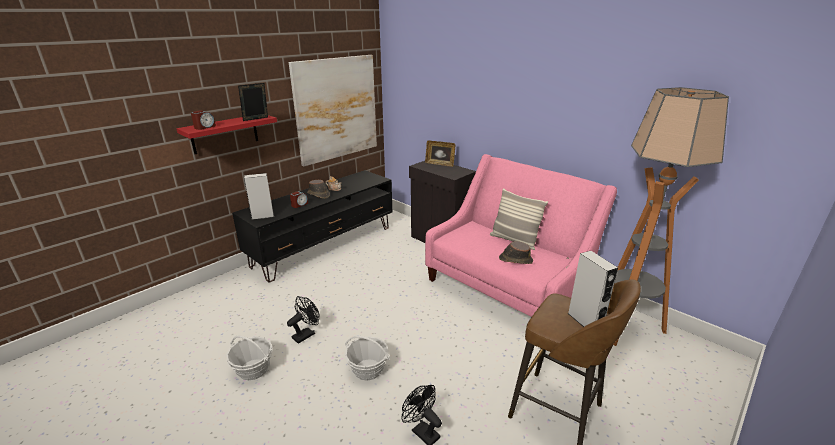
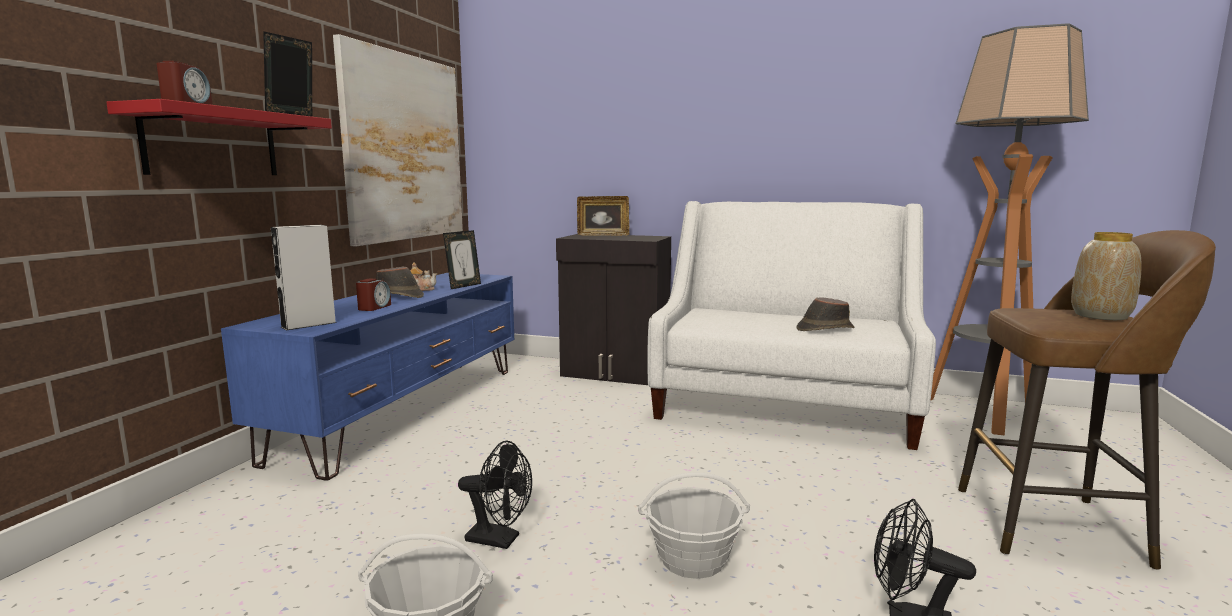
camera: 25 degrees left, 15 degrees down
(306, 334) = (500, 539): black fan -> black fan turned 90 degrees clockwise
(325, 246) = (406, 410): black tv stand -> blue tv stand
(356, 188) = (463, 286): none -> picture frame
(507, 288) = (783, 406): pink sofa -> white sofa
(514, 240) = (789, 315): pillow -> none
(585, 321) = (1100, 316): grey speaker -> vase

